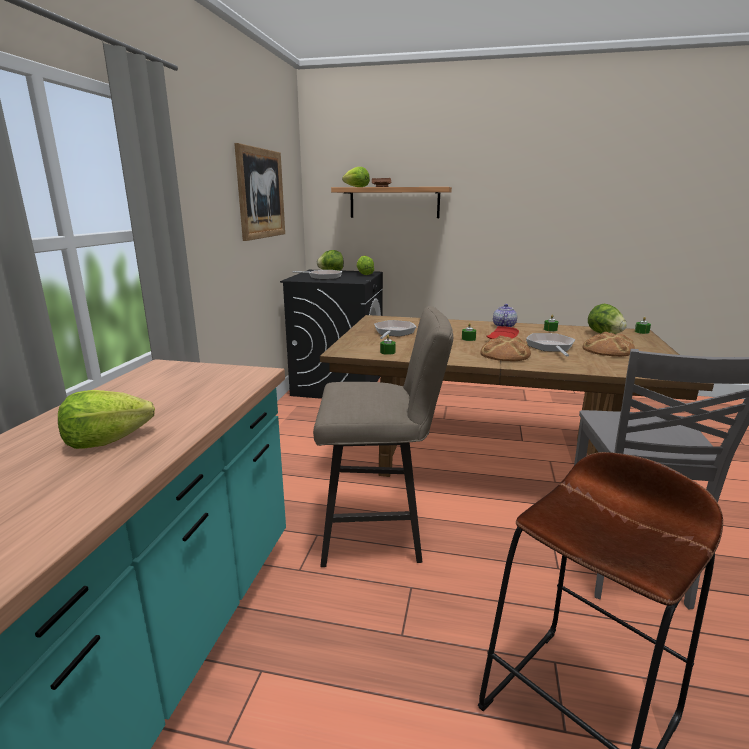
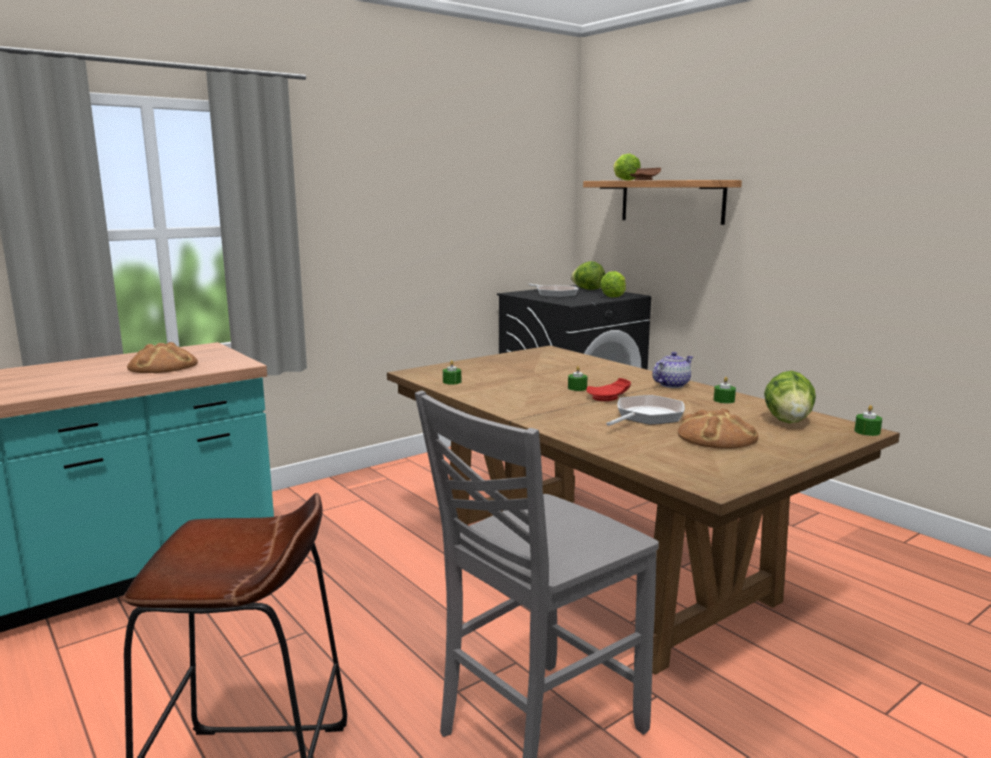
camera: 40 degrees right, 5 degrees down
(106, 440) = (56, 379): lettuce -> none
(261, 194) = (472, 190): picture -> none
(381, 531) = (362, 581): beige stool -> none
(393, 332) = (518, 366): frying pan -> none
(505, 354) = (563, 410): bread -> bread (163, 366)

